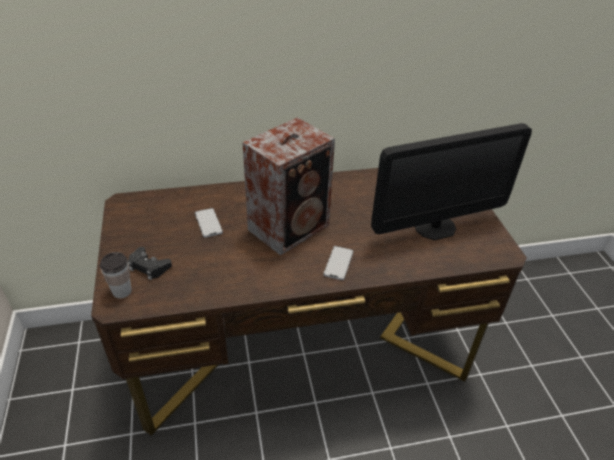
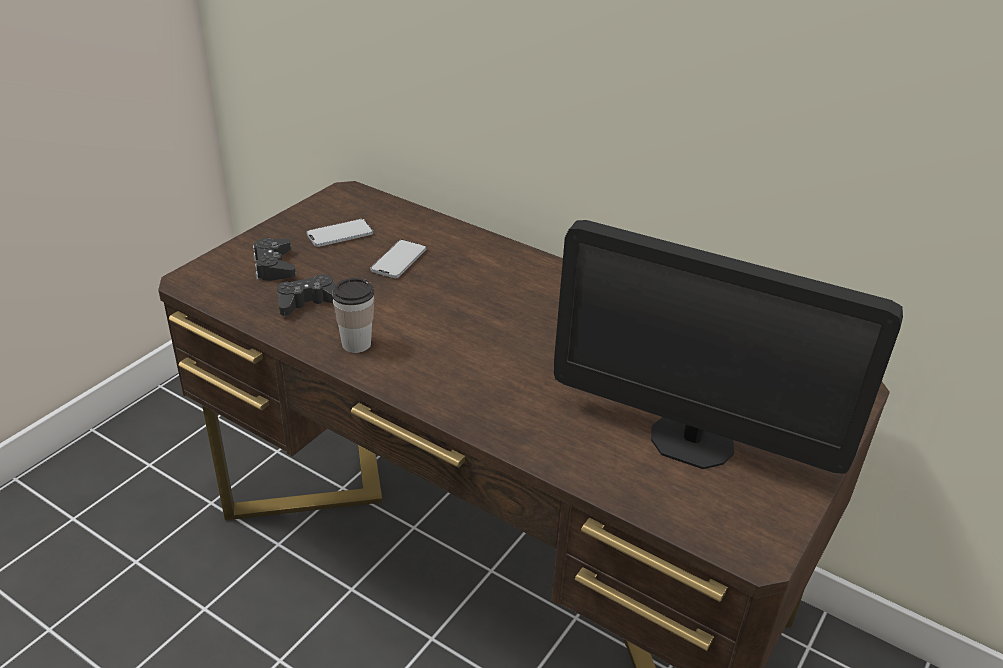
camera: 45 degrees right, 5 degrees down
(122, 291) = (216, 272): cup -> cup (356, 344)
(198, 273) = (308, 302): none -> black game controller
(291, 227) = (485, 318): speaker -> none
(338, 263) = (476, 393): phone -> phone (340, 234)

